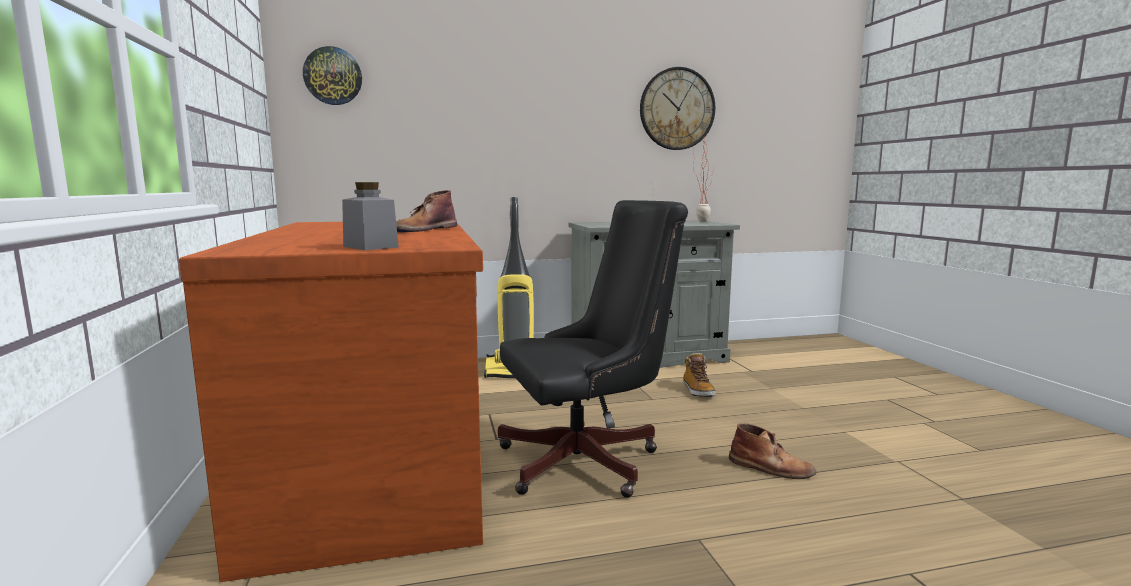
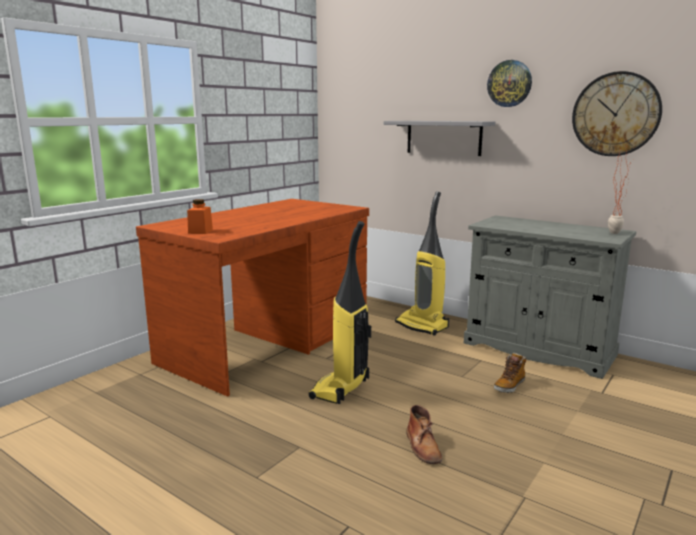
camera: 50 degrees right, 5 degrees up
(333, 76) = (348, 99): wall clock -> wall clock (509, 83)
(370, 247) = (200, 231): grey jar -> orange jar
(424, 229) = (293, 218): brown boot -> none
(494, 133) = (443, 137): none -> grey shelf
(589, 460) = (341, 389): black office chair -> vacuum cleaner

